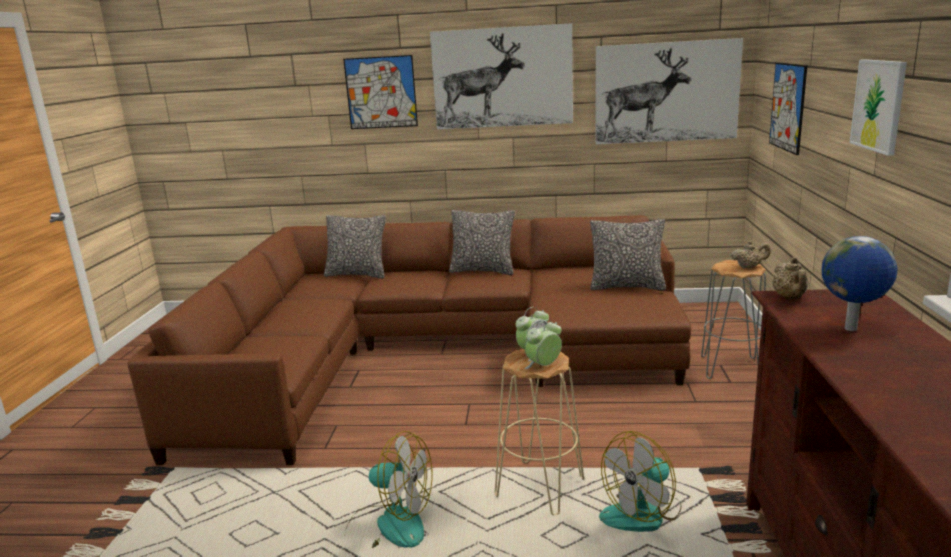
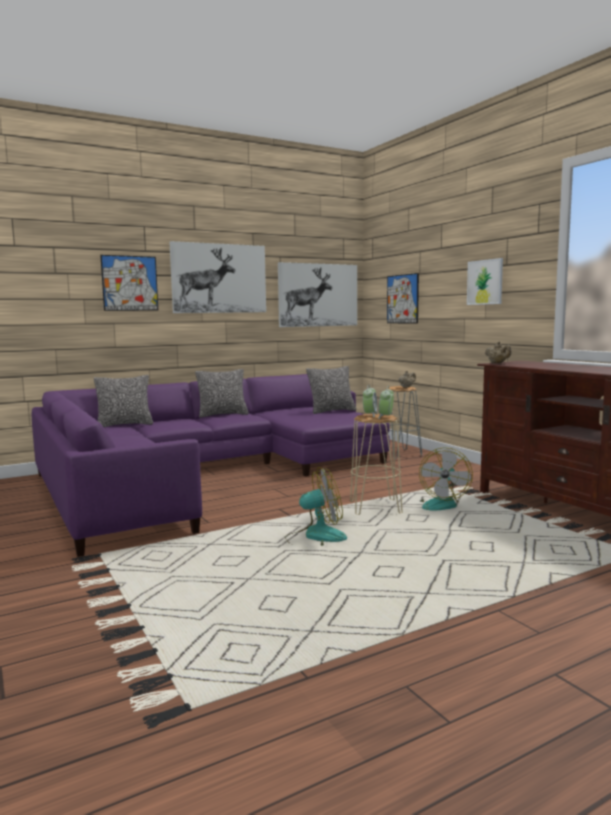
camera: 35 degrees left, 10 degrees down
(432, 351) = (205, 474): brown sofa -> purple sofa
(851, 329) = (542, 365): globe -> none

